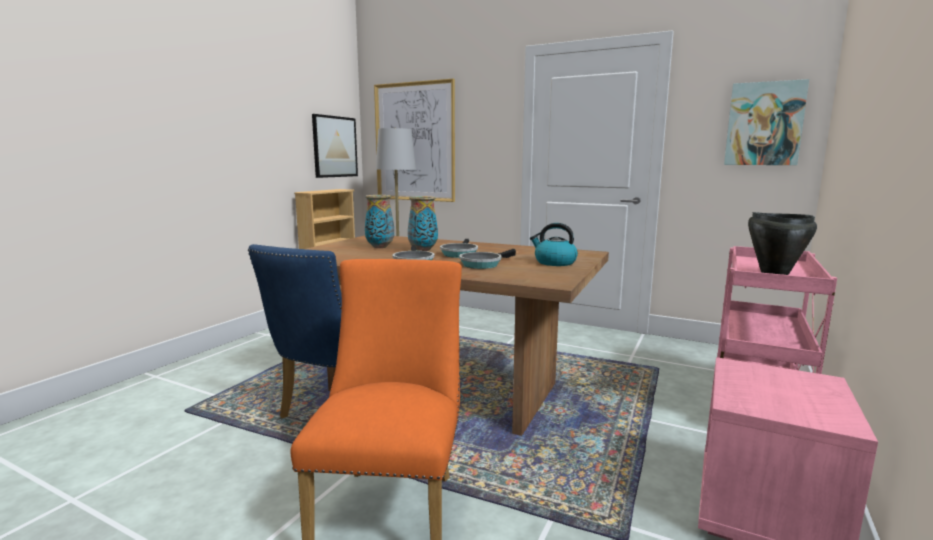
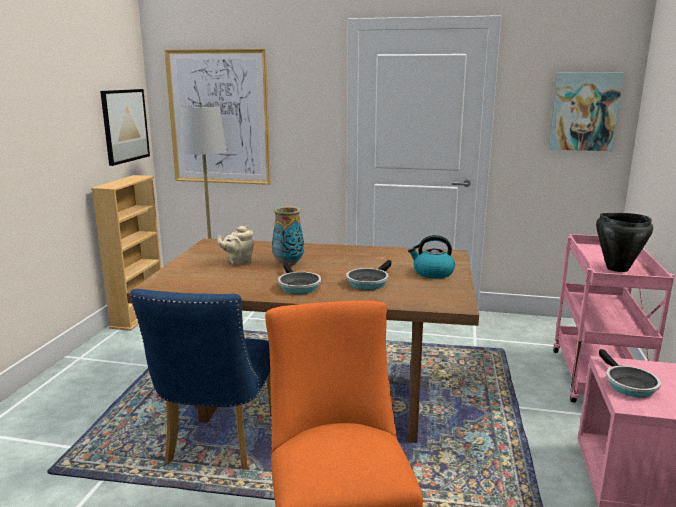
camera: 15 degrees left, 5 degrees up
(380, 247) = (238, 262): vase -> beige teapot
(459, 254) = (331, 267): frying pan -> frying pan (627, 384)

